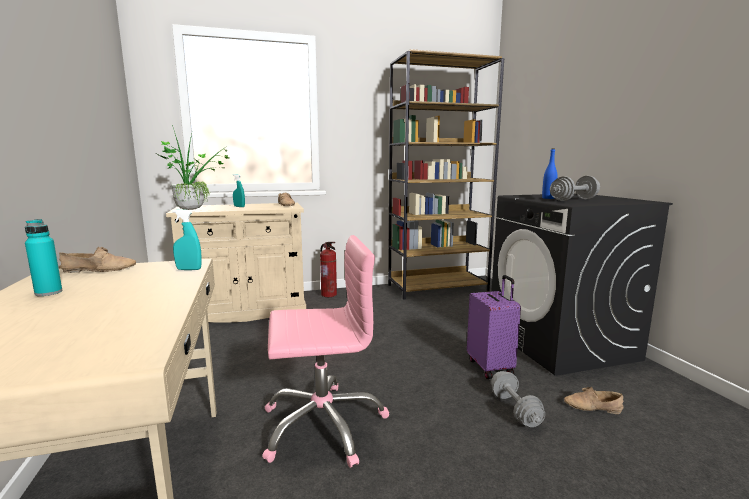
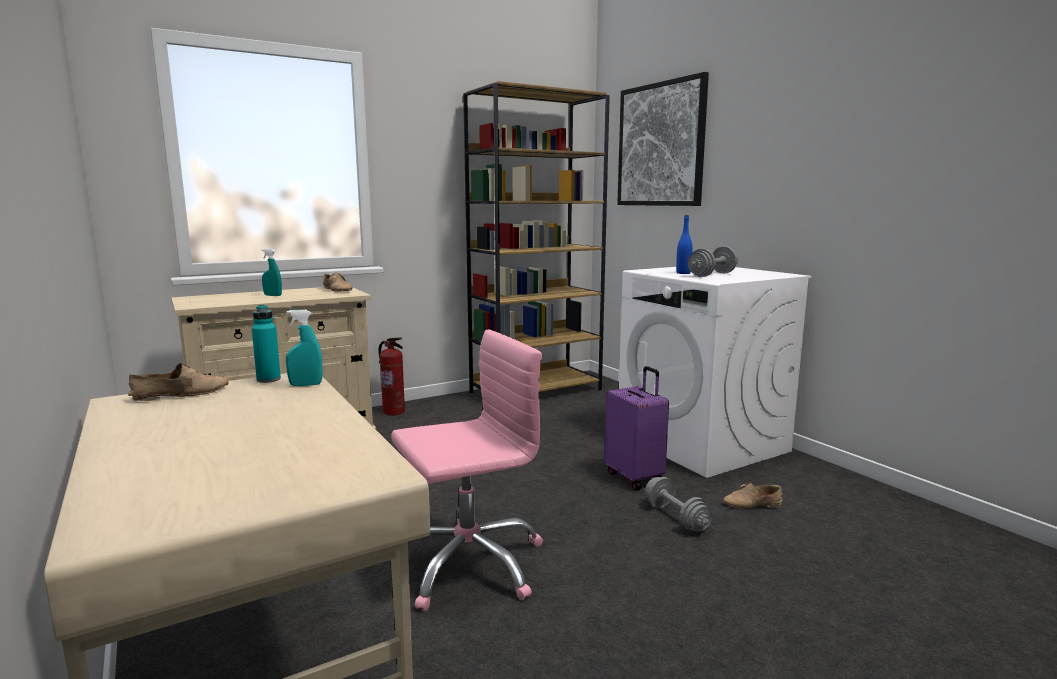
camera: 15 degrees left, 0 degrees up
(48, 292) = (160, 426): turquoise bottle -> turquoise bottle (268, 379)
(194, 208) = (208, 301): potted plant -> none
(545, 96) = (660, 145): none -> picture
(561, 343) = (702, 443): black washing machine -> white washing machine

